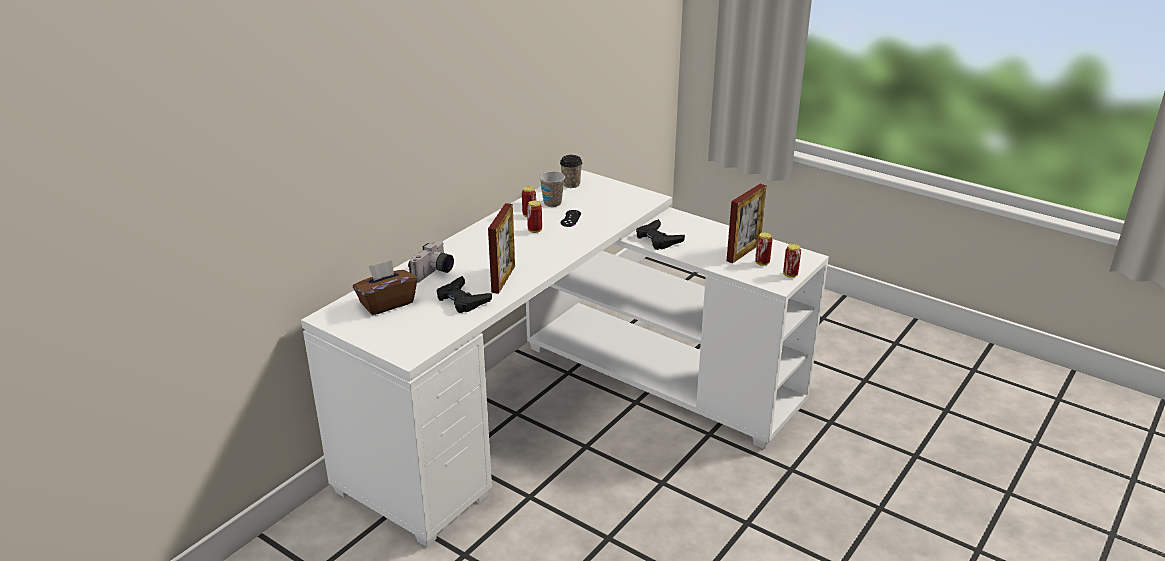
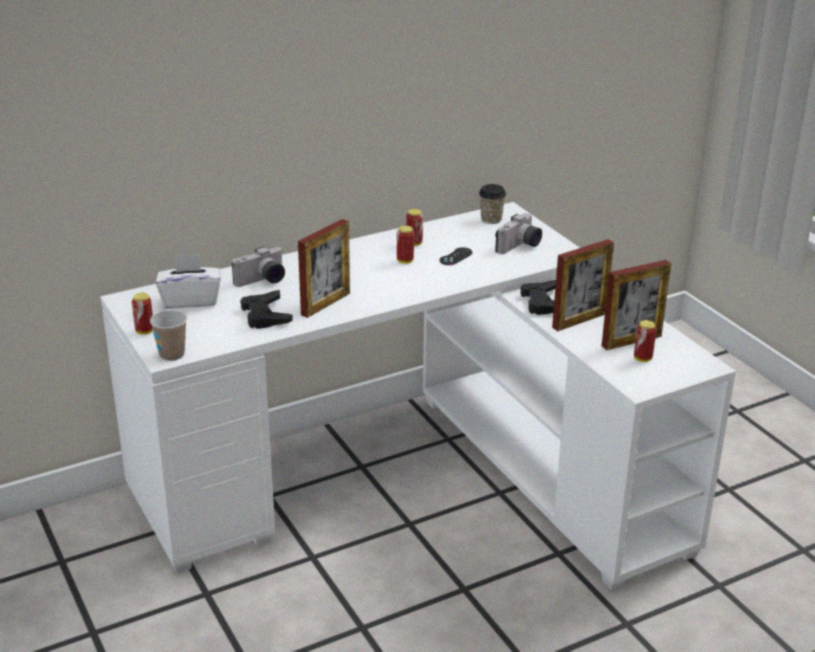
camera: 25 degrees right, 0 degrees up
(387, 303) = (190, 300): brown tissue box -> white tissue box
(552, 203) = (451, 236): cup -> cup (172, 354)
(611, 200) = (520, 247): none -> camera
(695, 246) = (579, 320): none -> picture frame
(790, 275) = (664, 380): can -> can (144, 331)

